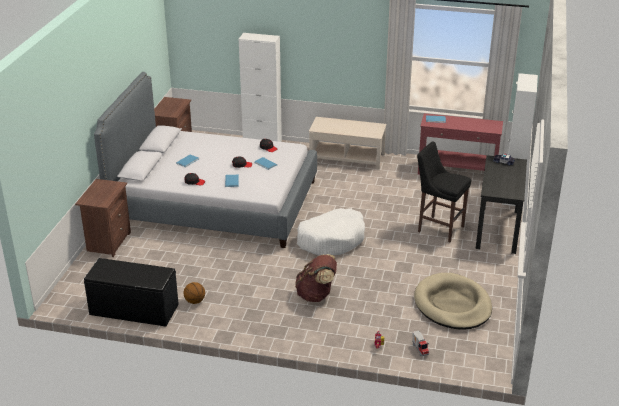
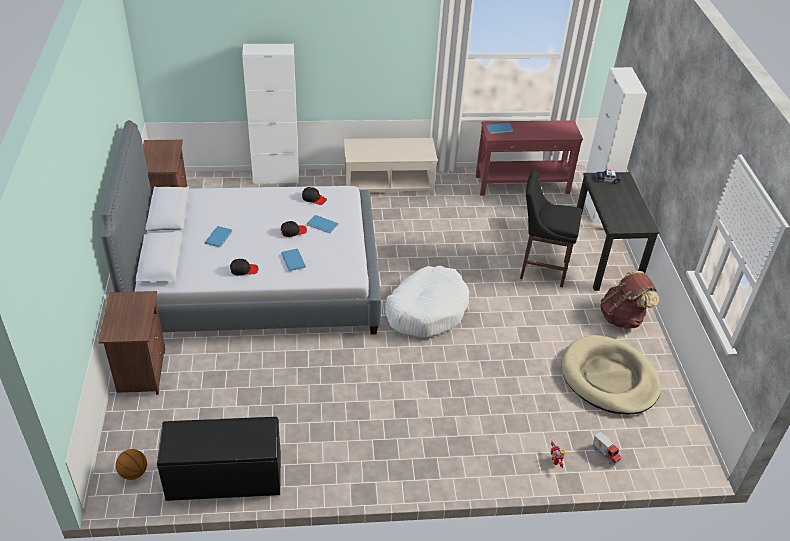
camera: 20 degrees left, 10 degrees up
(195, 301) = (300, 444): basketball -> basketball (133, 473)
(316, 295) = (447, 399): brown backpack -> brown backpack (622, 318)

